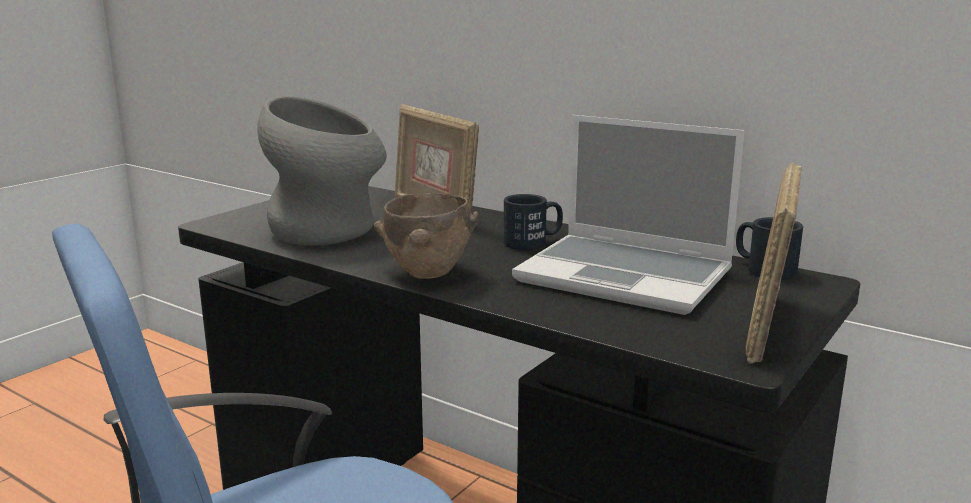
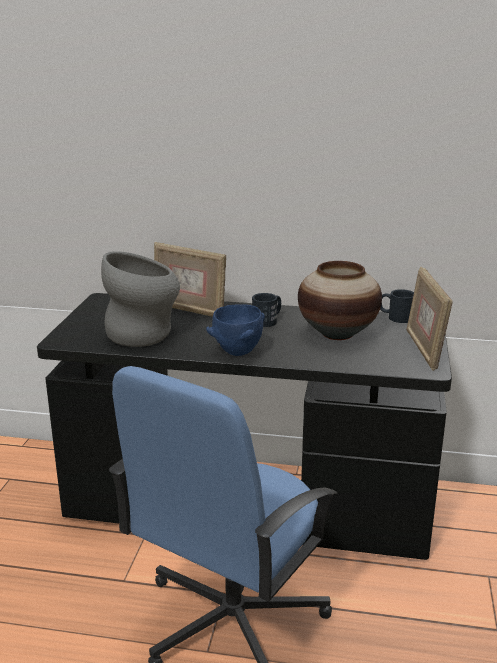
camera: 25 degrees left, 5 degrees up
(427, 274) = (237, 352): brown bowl -> blue bowl
(627, 276) = (338, 334): laptop -> vase

